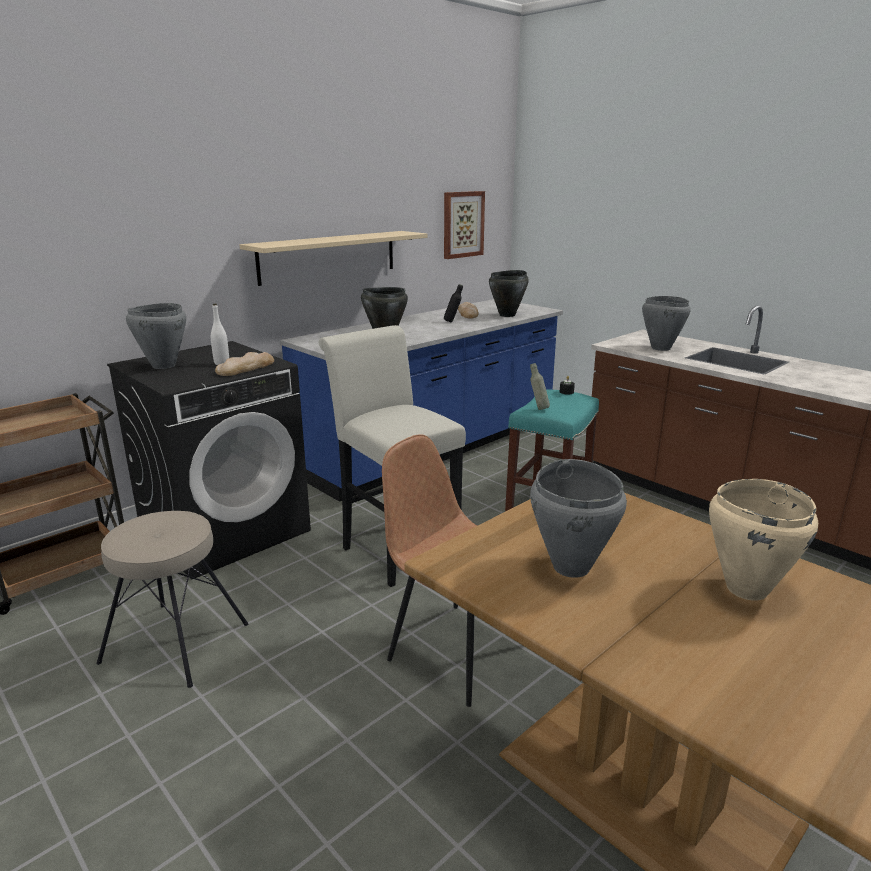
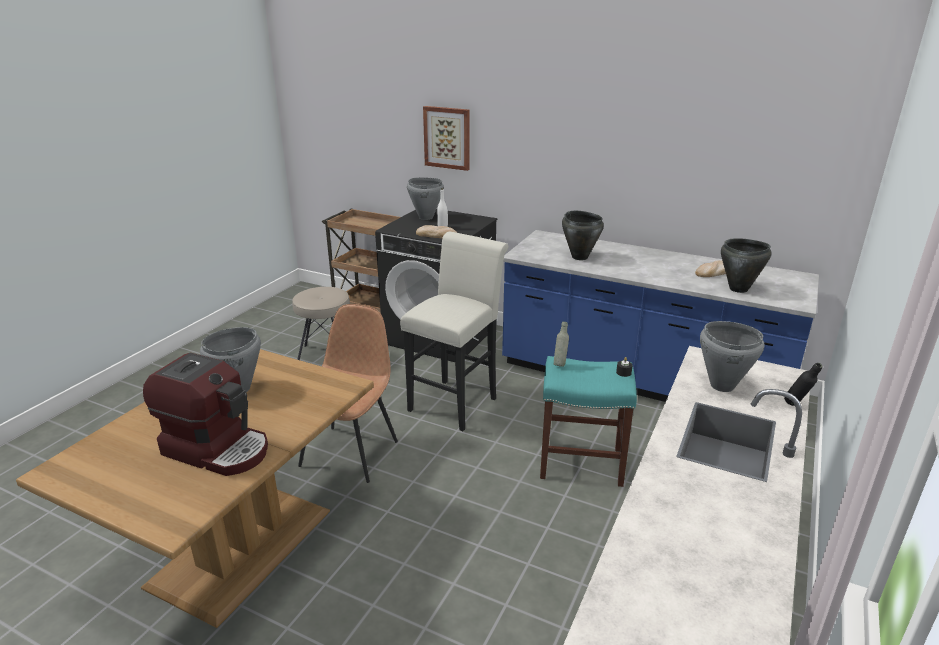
camera: 70 degrees right, 5 degrees up
(329, 256) = (593, 176): beige shelf -> none
(453, 322) = (671, 271): black bottle -> black bottle (796, 406)
(462, 224) = (776, 178): picture -> picture (447, 137)
(745, 589) = (218, 449): beige cooking pot -> coffee machine

